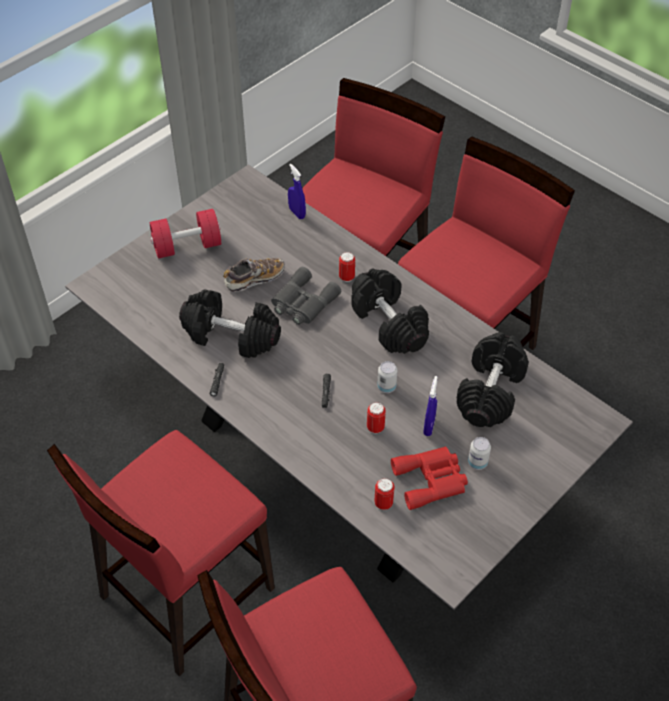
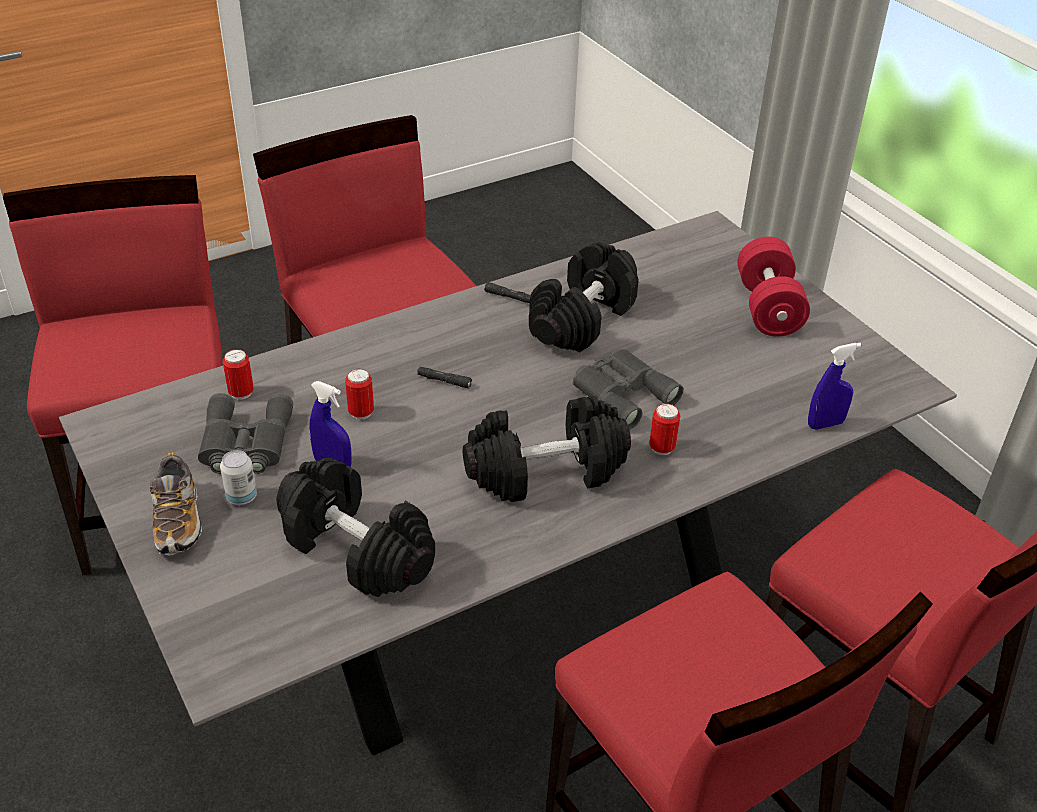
camera: 105 degrees right, 10 degrees down
(254, 279) = (685, 356): shoe -> shoe (178, 520)
(386, 387) = (425, 439): can -> none
(431, 480) = (245, 444): red binoculars -> grey binoculars

